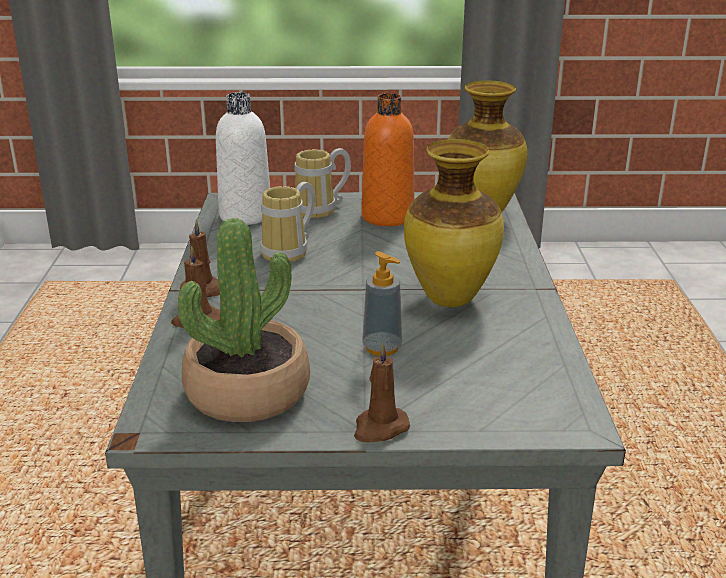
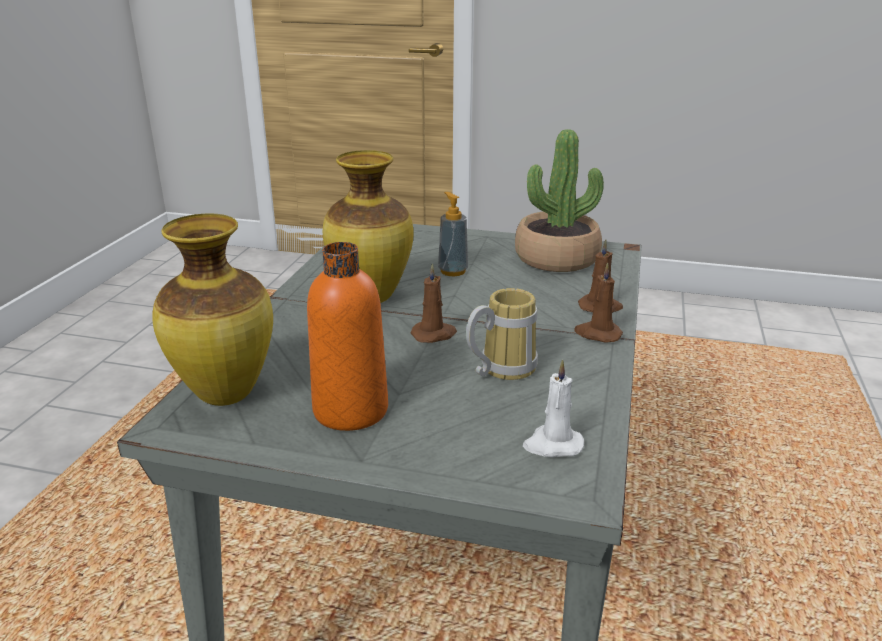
camera: 165 degrees left, 0 degrees up
(245, 215) = (552, 445): white bottle -> white candle
(321, 210) = (436, 439): mug -> none
(379, 428) = (478, 236): brown candle -> brown candle (434, 334)

